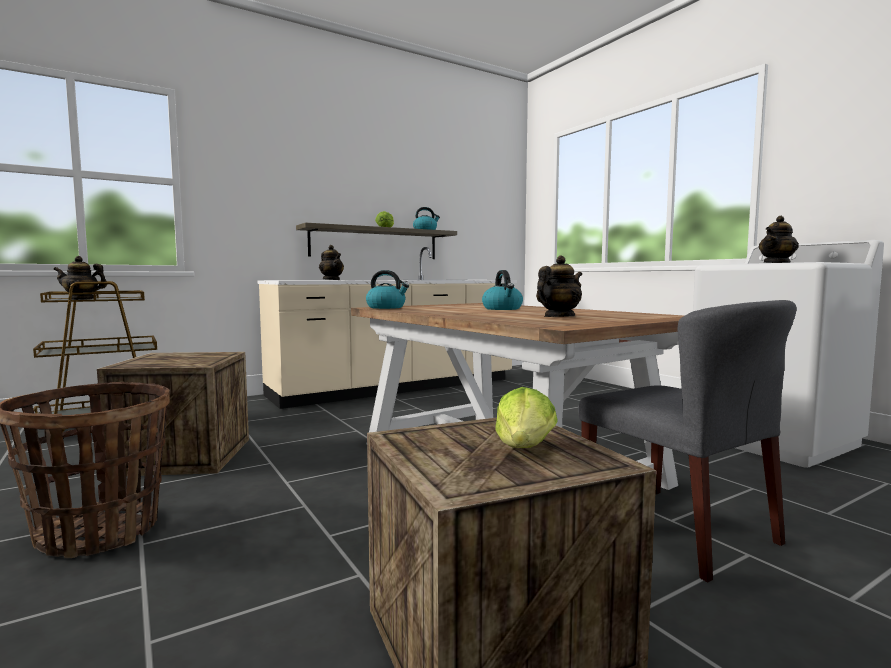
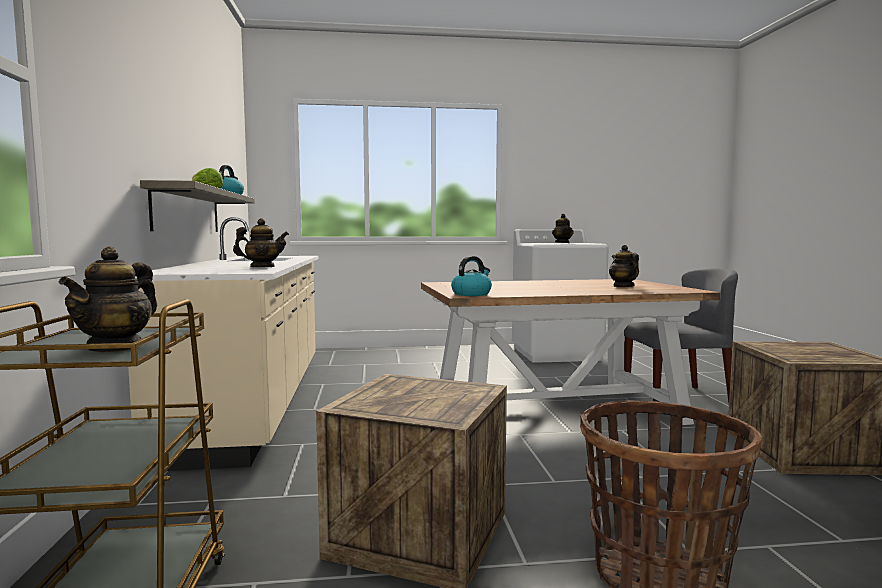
camera: 65 degrees left, 0 degrees up
(503, 309) = (525, 285): kettle -> none
(525, 448) = (809, 348): lettuce -> none

